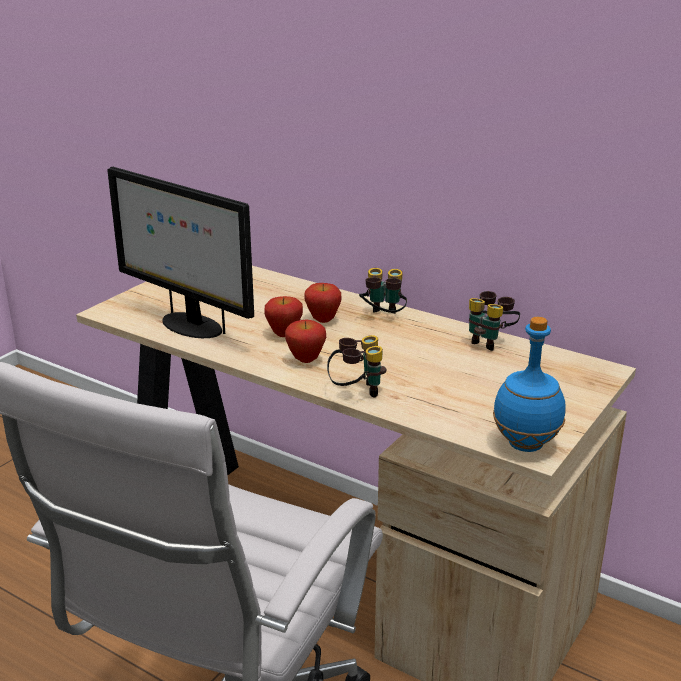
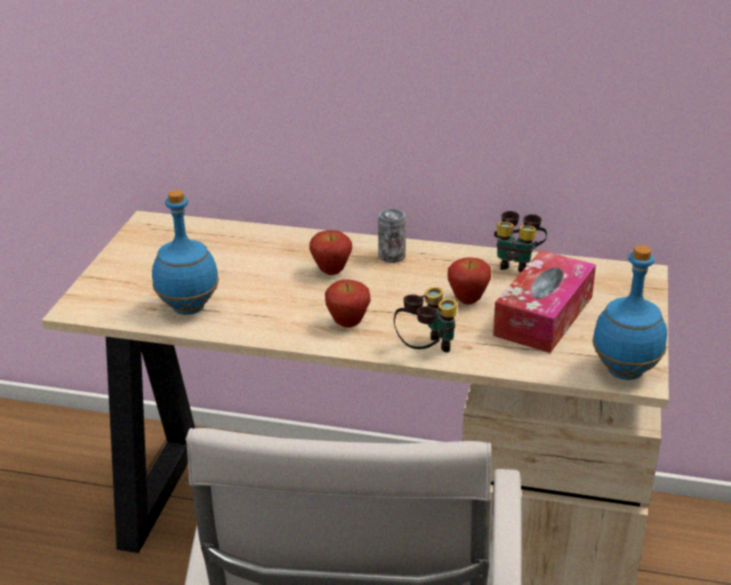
camera: 20 degrees left, 5 degrees up
(190, 325) = (189, 307): monitor -> blue bottle
(284, 334) = (302, 297): apple -> apple (468, 300)
(383, 318) = (391, 257): binoculars -> can
(483, 386) = (543, 316): none -> tissue box

